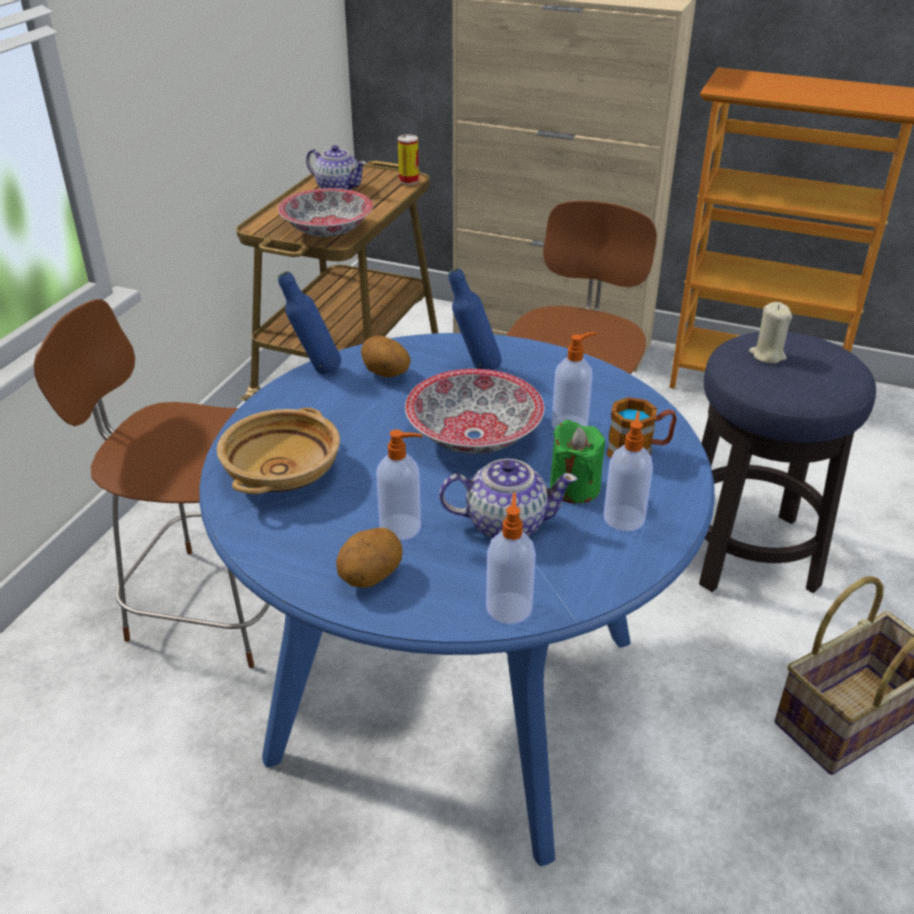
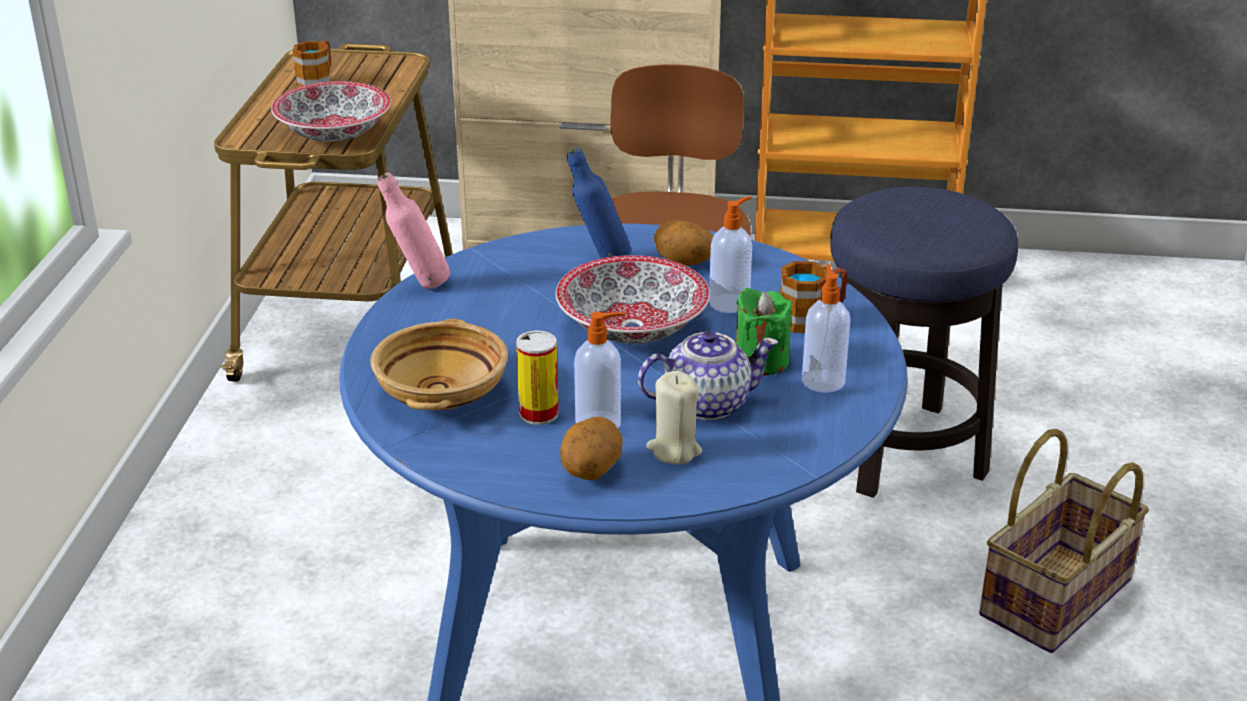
camera: 15 degrees left, 5 degrees down
(211, 604) = (283, 610): brown chair -> none
(315, 370) = (419, 286): blue bottle -> pink bottle
(338, 188) = (318, 82): teapot -> mug
(385, 374) = (502, 280): potato -> potato (684, 263)
(409, 180) = (405, 64): can -> can (538, 413)
(509, 607) = (744, 475): soap dispenser -> none
(767, 355) = (896, 213): beige candle -> beige candle (674, 450)

